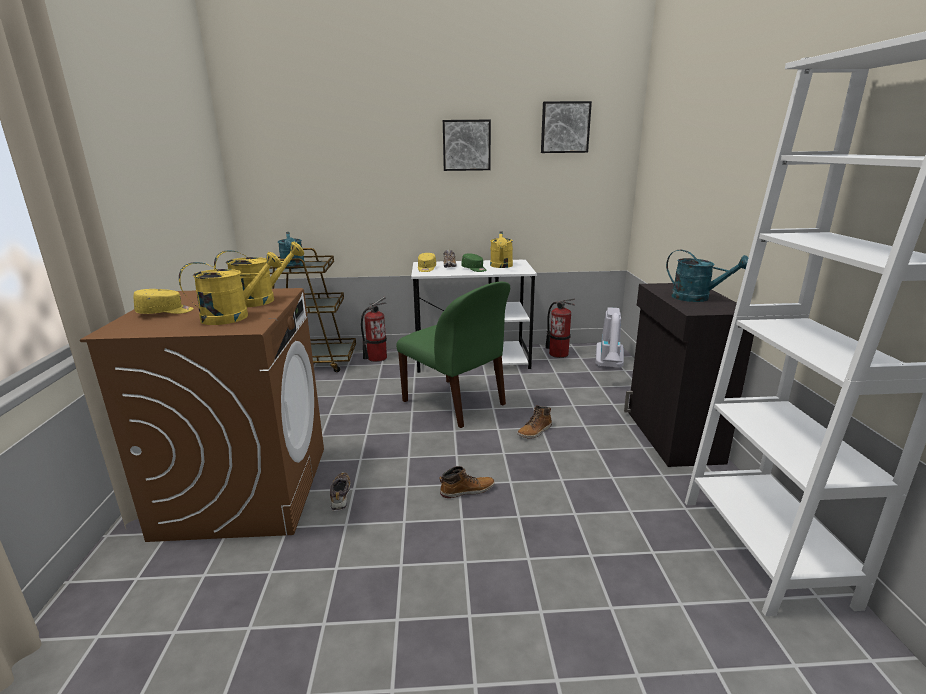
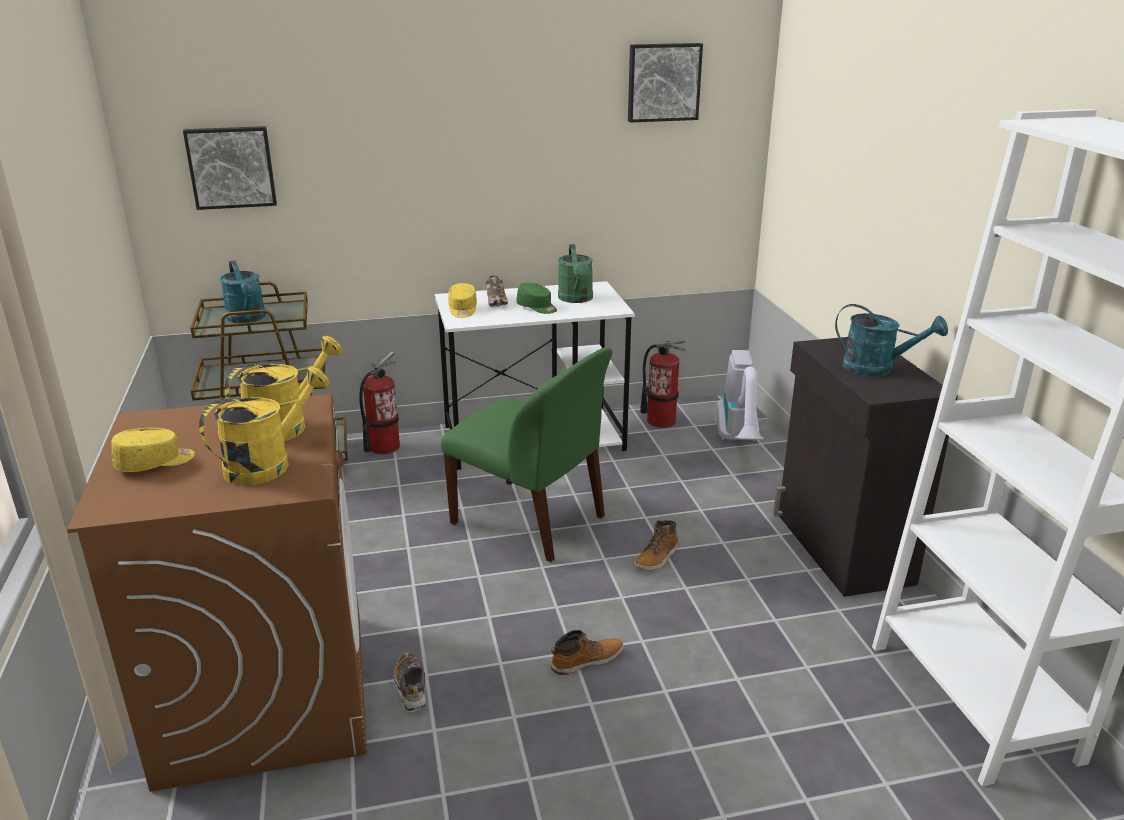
camera: 10 degrees left, 5 degrees up
(466, 145) = (514, 112): picture -> picture (231, 167)
(501, 266) = (576, 299): yellow watering can -> green watering can

